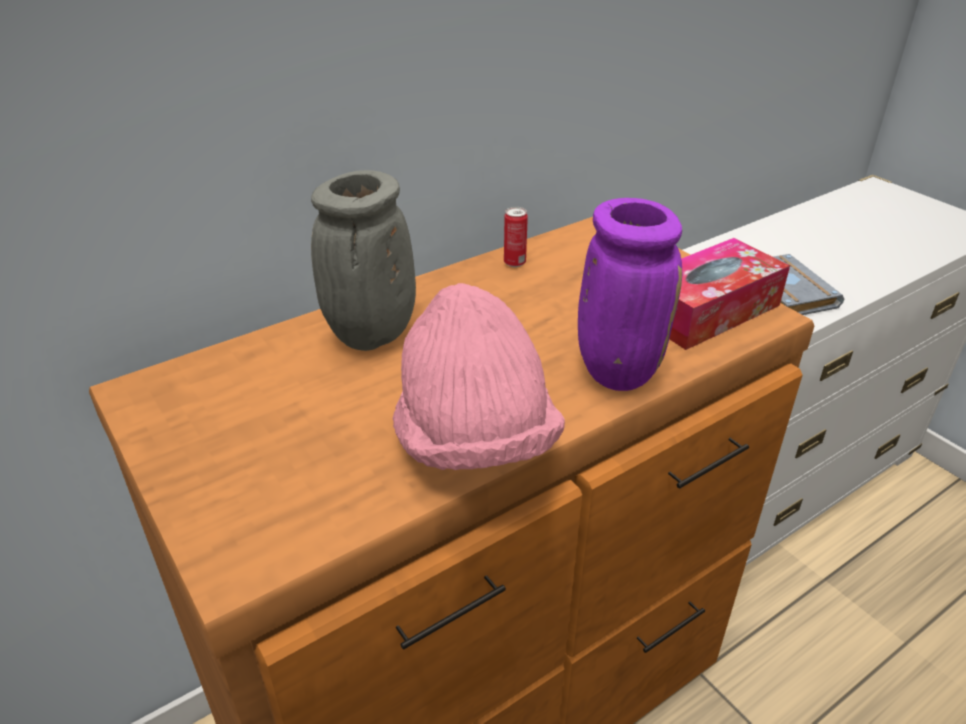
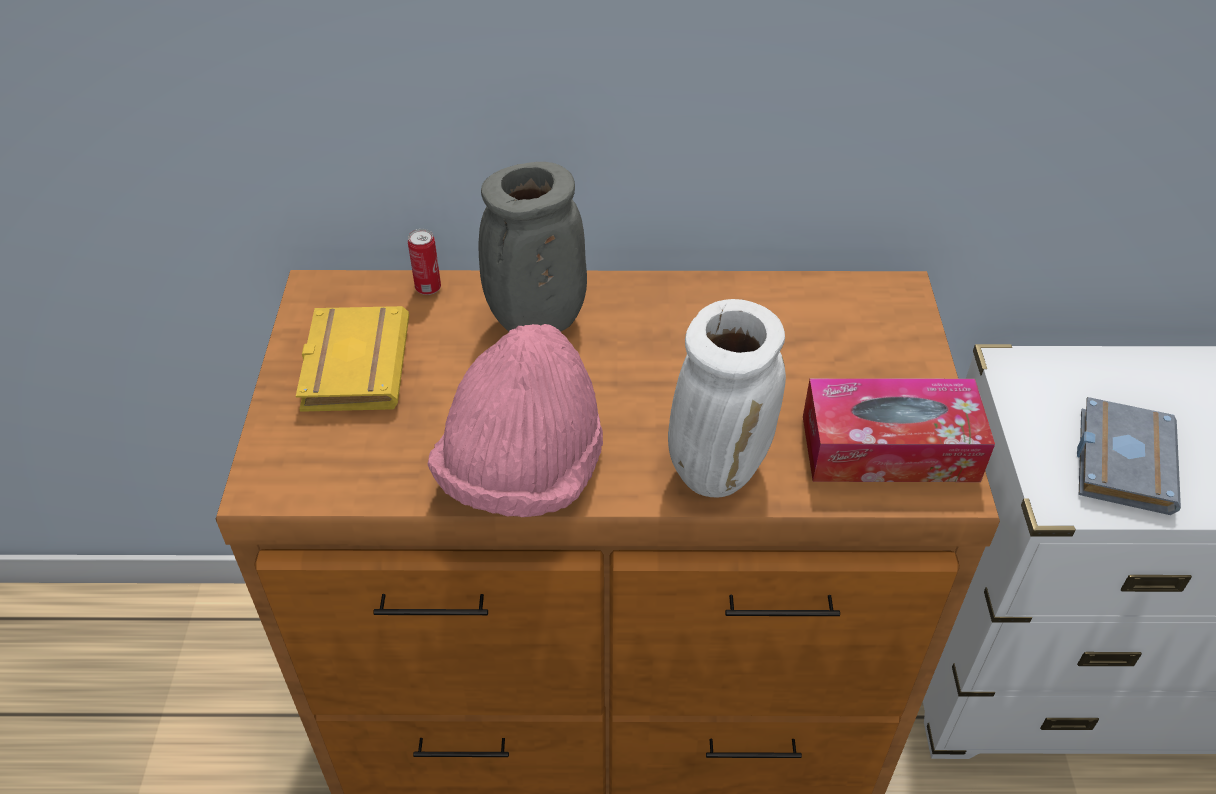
camera: 35 degrees right, 10 degrees up
(231, 431) = (352, 364): none -> yellow book
(514, 263) = (748, 297): can -> can (428, 288)
(615, 370) = (717, 467): purple vase -> white vase

